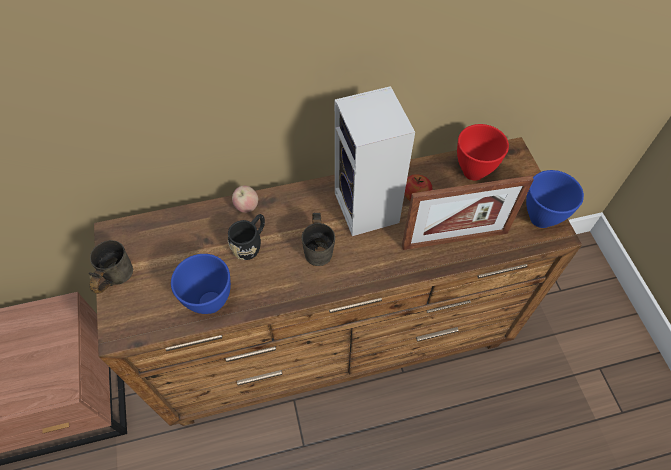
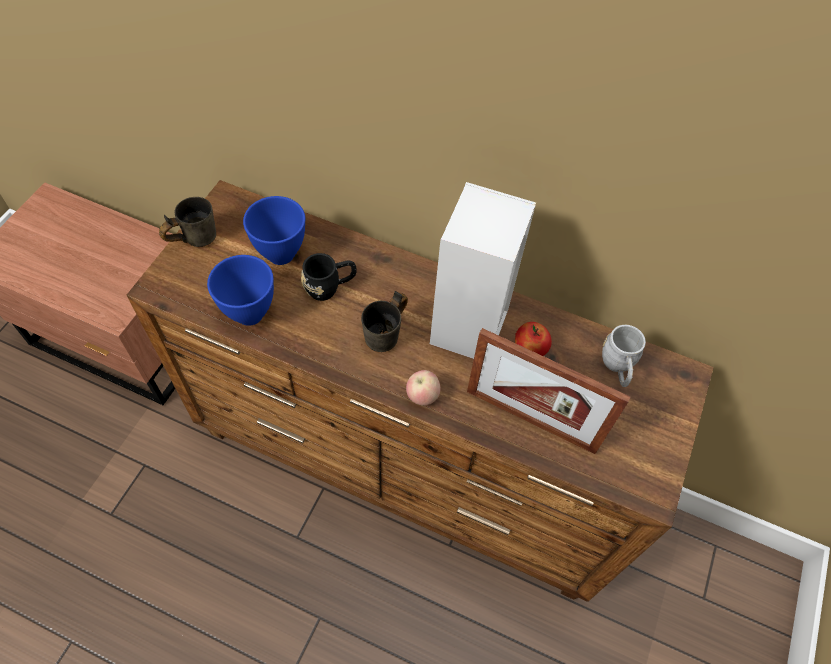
camera: 35 degrees right, 0 degrees up
(247, 207) = (357, 250): apple -> apple (422, 396)
(473, 173) = (617, 368): red bowl -> grey mug
(541, 219) = (648, 467): blue bowl -> blue bowl (280, 255)

